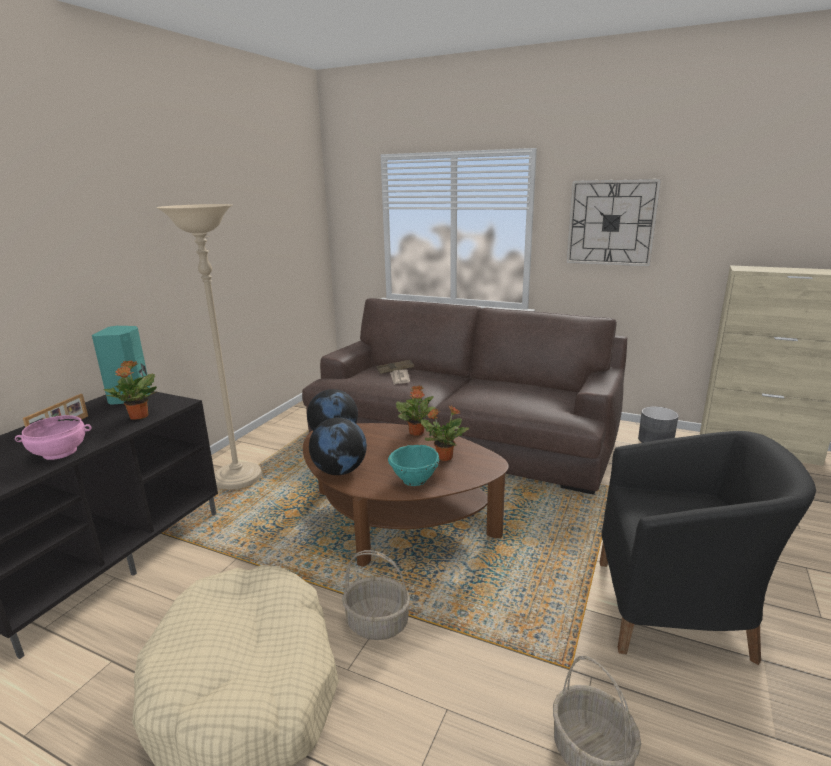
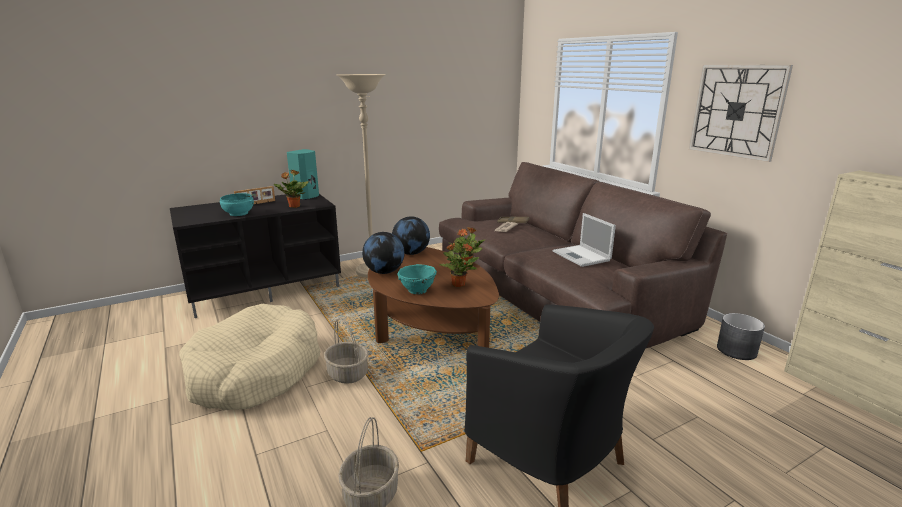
camera: 35 degrees right, 0 degrees up
(60, 452) = (239, 213): pink bowl -> turquoise bowl
(515, 389) = (582, 256): none -> laptop

